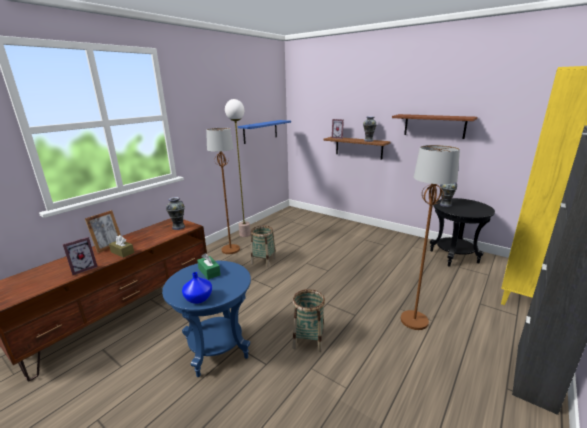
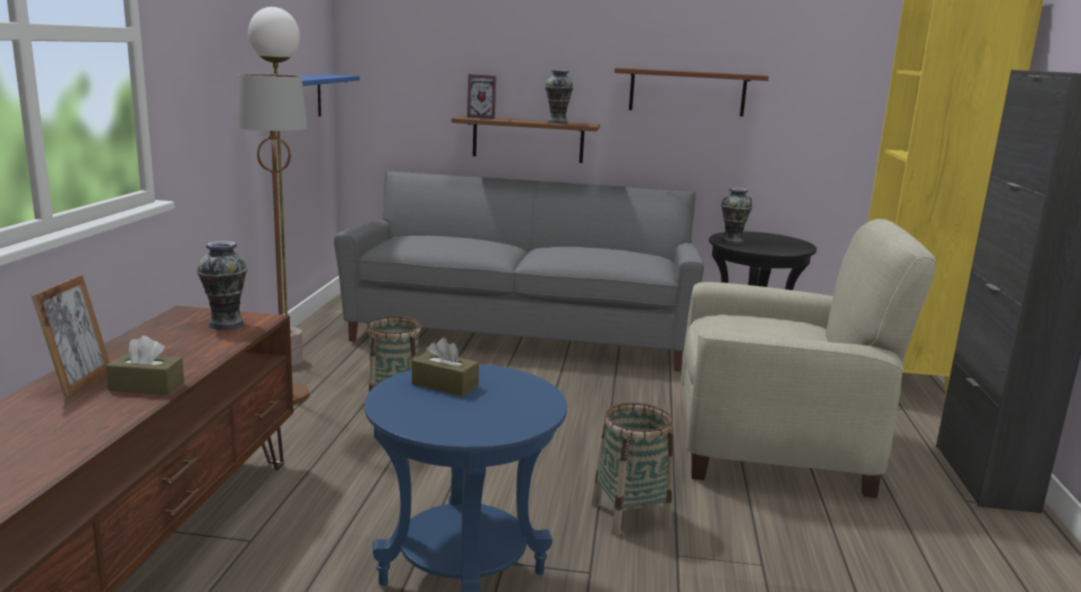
camera: 30 degrees left, 5 degrees down
(83, 268) = (82, 431): picture frame -> none
(199, 298) = (493, 426): blue vase -> none
(209, 272) = (445, 385): green tissue box -> brown tissue box
(344, 233) = (522, 332): none -> grey sofa
(414, 321) = (775, 447): brown floor lamp -> beige armchair

